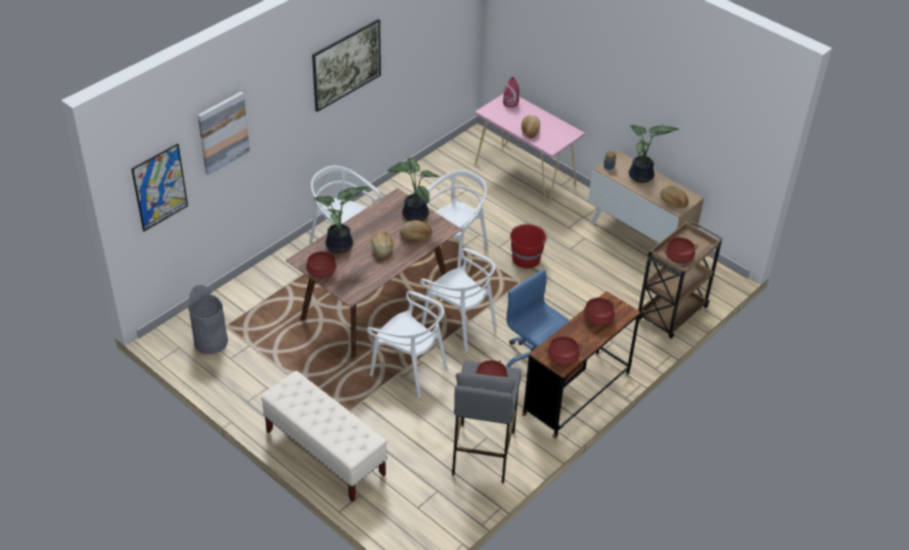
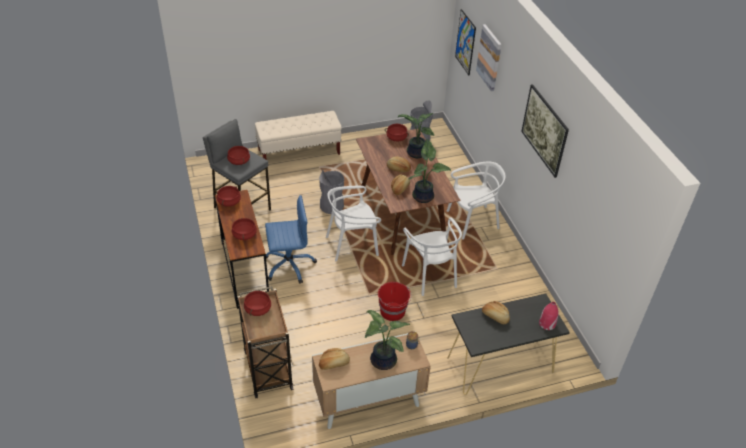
camera: 120 degrees right, 0 degrees up
(409, 370) = (331, 206): white chair -> grey trash can
(525, 174) = (499, 365): pink console table -> black console table

